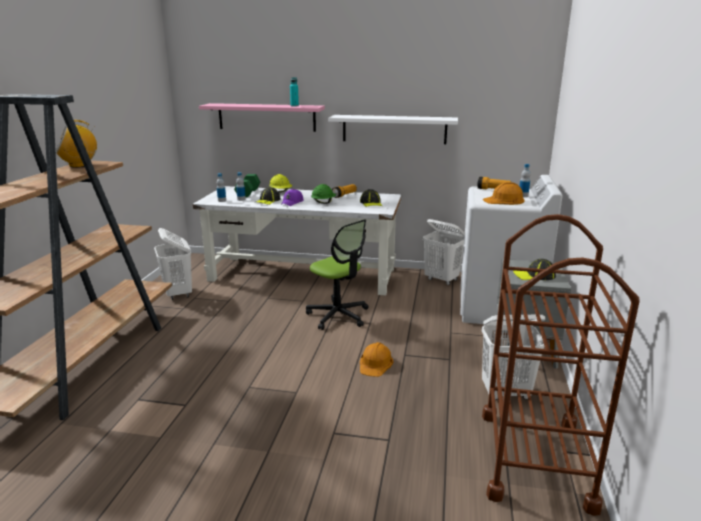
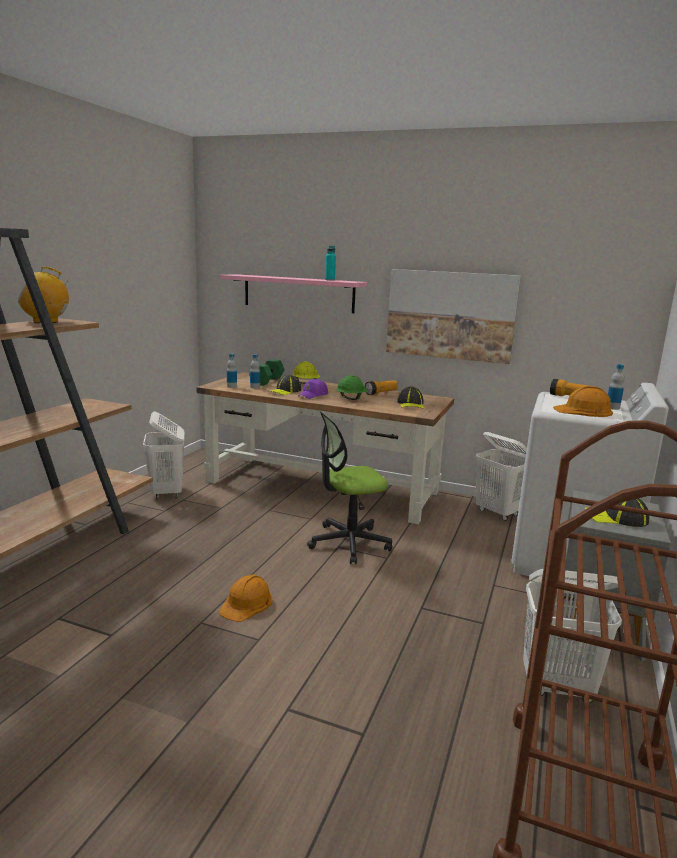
camera: 10 degrees right, 5 degrees down
(304, 274) = (323, 487): white desk -> brown desk
(338, 315) = (349, 543): office chair -> office chair turned 105 degrees clockwise
(375, 363) = (378, 614): orange hard hat -> orange hard hat (246, 603)
(394, 129) = (450, 315): white shelf -> picture

